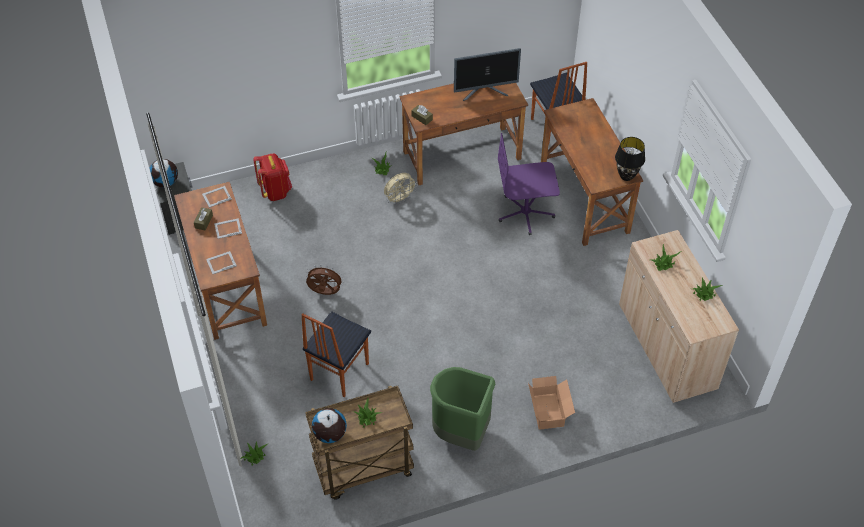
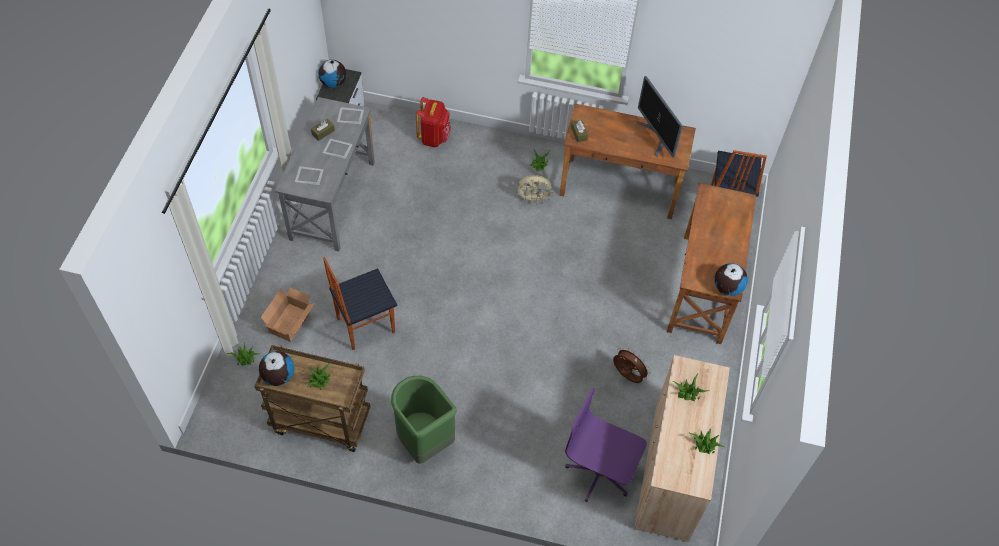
camera: 30 degrees right, 5 degrees up
(226, 287) = (332, 200): brown desk -> grey desk
(324, 293) = (406, 249): brown fan -> brown fan (627, 376)
(485, 91) = (656, 137): monitor -> monitor turned 45 degrees clockwise
(525, 213) = (636, 272): purple office chair -> purple office chair (600, 473)
(549, 410) = (516, 466): cardboard box -> cardboard box (291, 322)
(626, 176) = (727, 288): black table lamp -> globe

